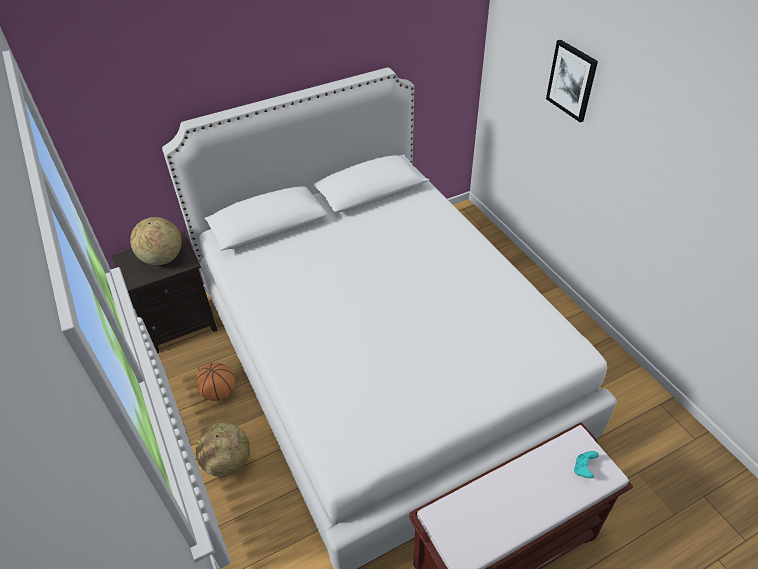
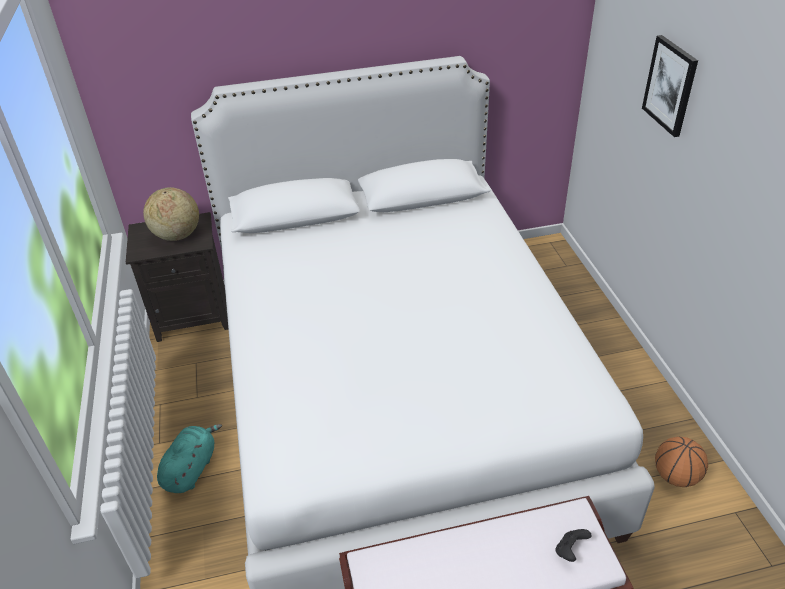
camera: 15 degrees right, 5 degrees down
(219, 392) = (208, 394): basketball -> basketball (675, 476)
(228, 462) = (191, 469): globe -> turquoise plush toy
(583, 469) = (570, 550): turquoise game controller -> black game controller

